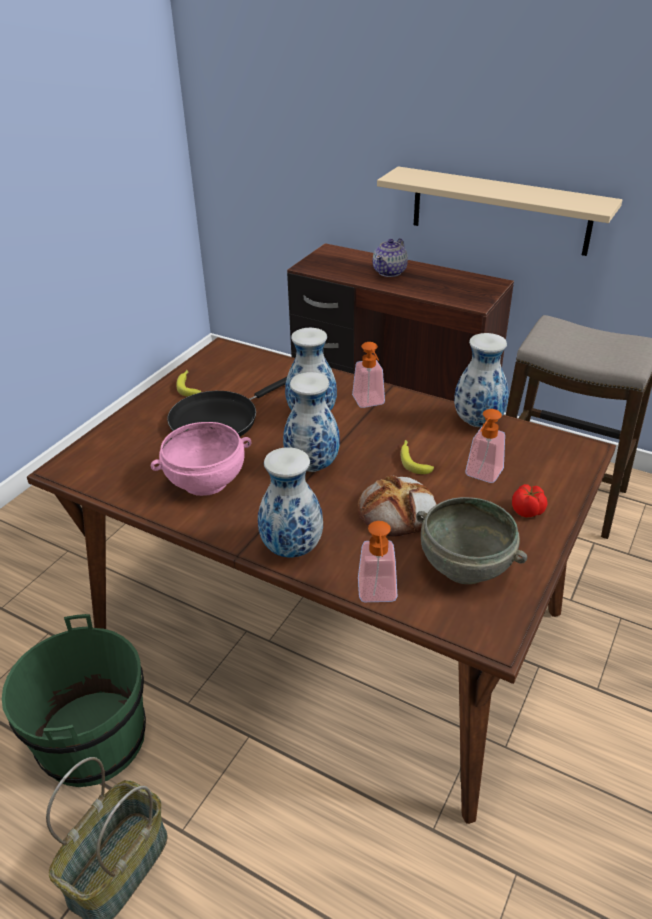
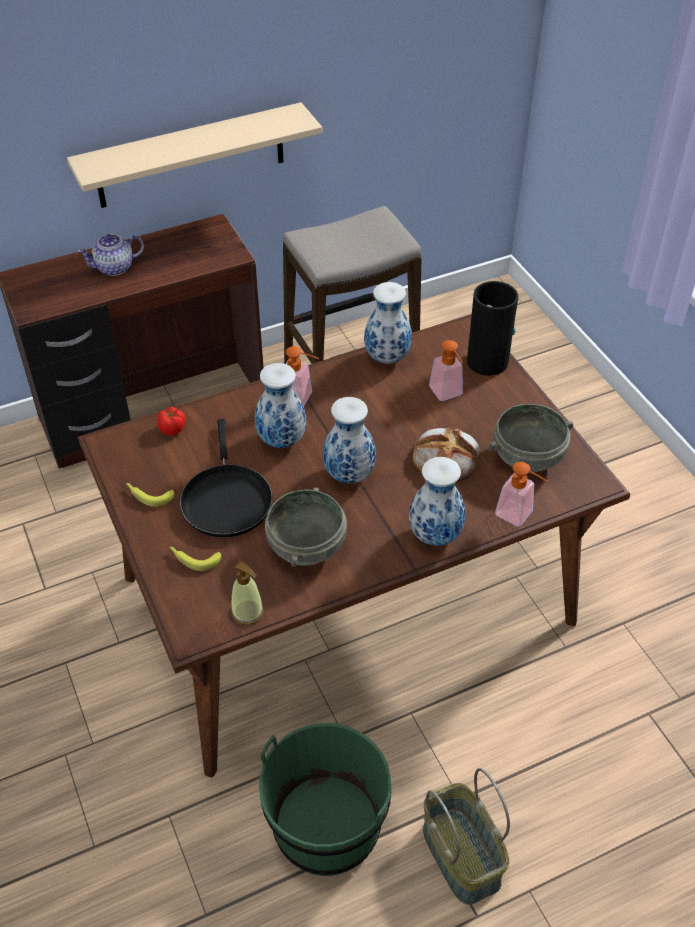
camera: 55 degrees left, 10 degrees up
(107, 484) = (247, 612): none -> soap dispenser
(206, 482) = (307, 547): pink bowl -> grey bowl
(390, 272) = (115, 267): teapot -> teapot turned 90 degrees clockwise
(413, 460) = (397, 417): banana -> banana (193, 558)
(528, 511) = (504, 396): tomato -> tomato (173, 429)
(561, 479) = (487, 360): none -> vase

